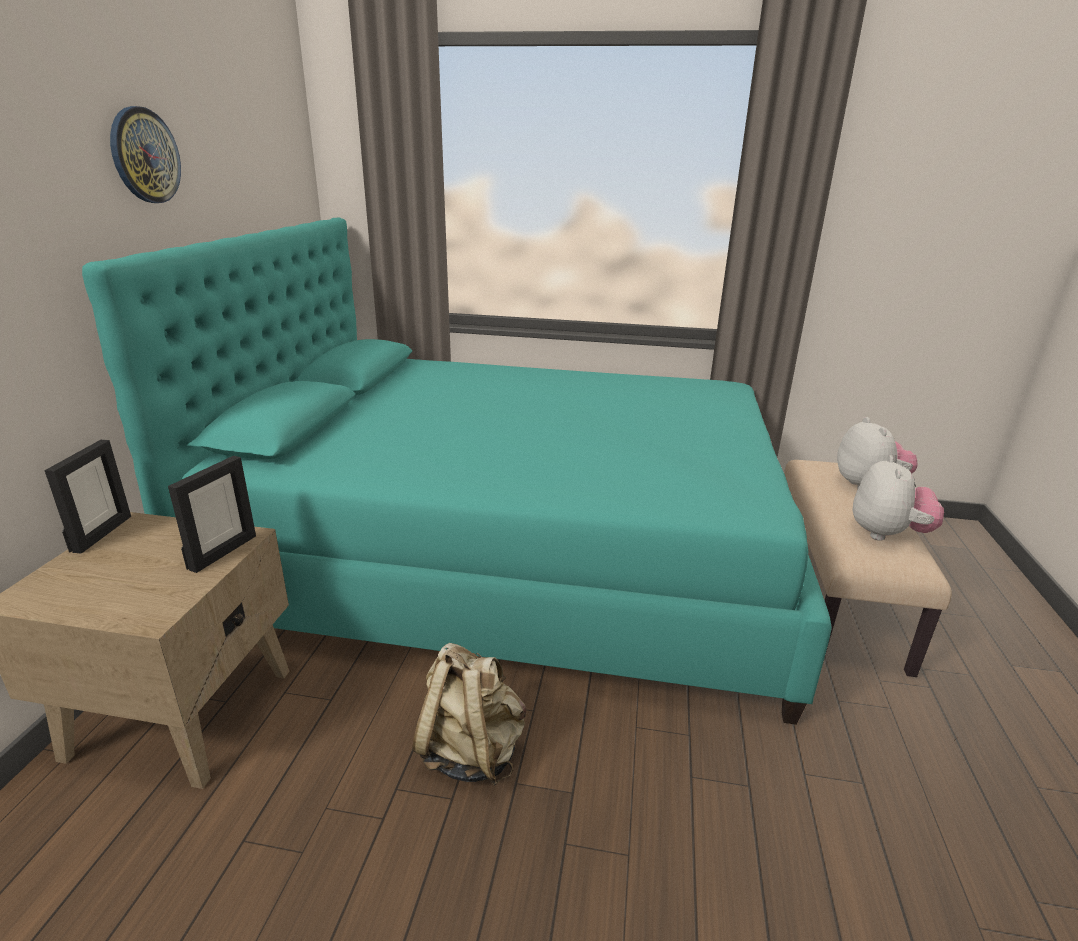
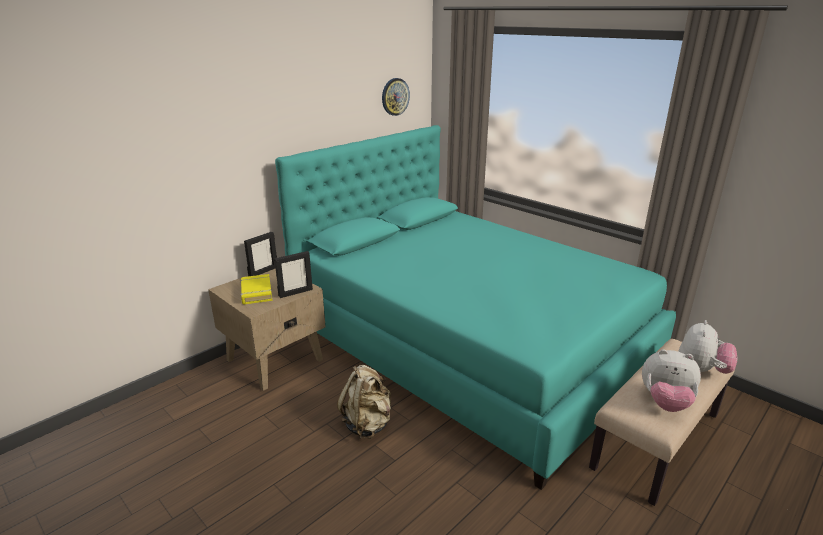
camera: 35 degrees right, 0 degrees up
(123, 579) = (256, 292): none -> yellow book
(144, 156) = (319, 106): wall clock -> wall clock (395, 96)
(887, 534) = (665, 402): plush toy -> plush toy turned 60 degrees clockwise

